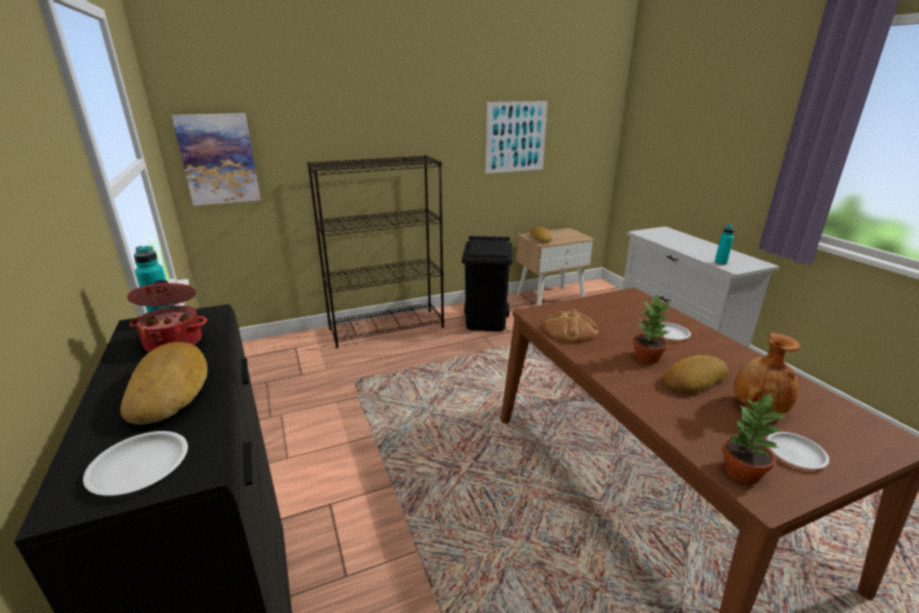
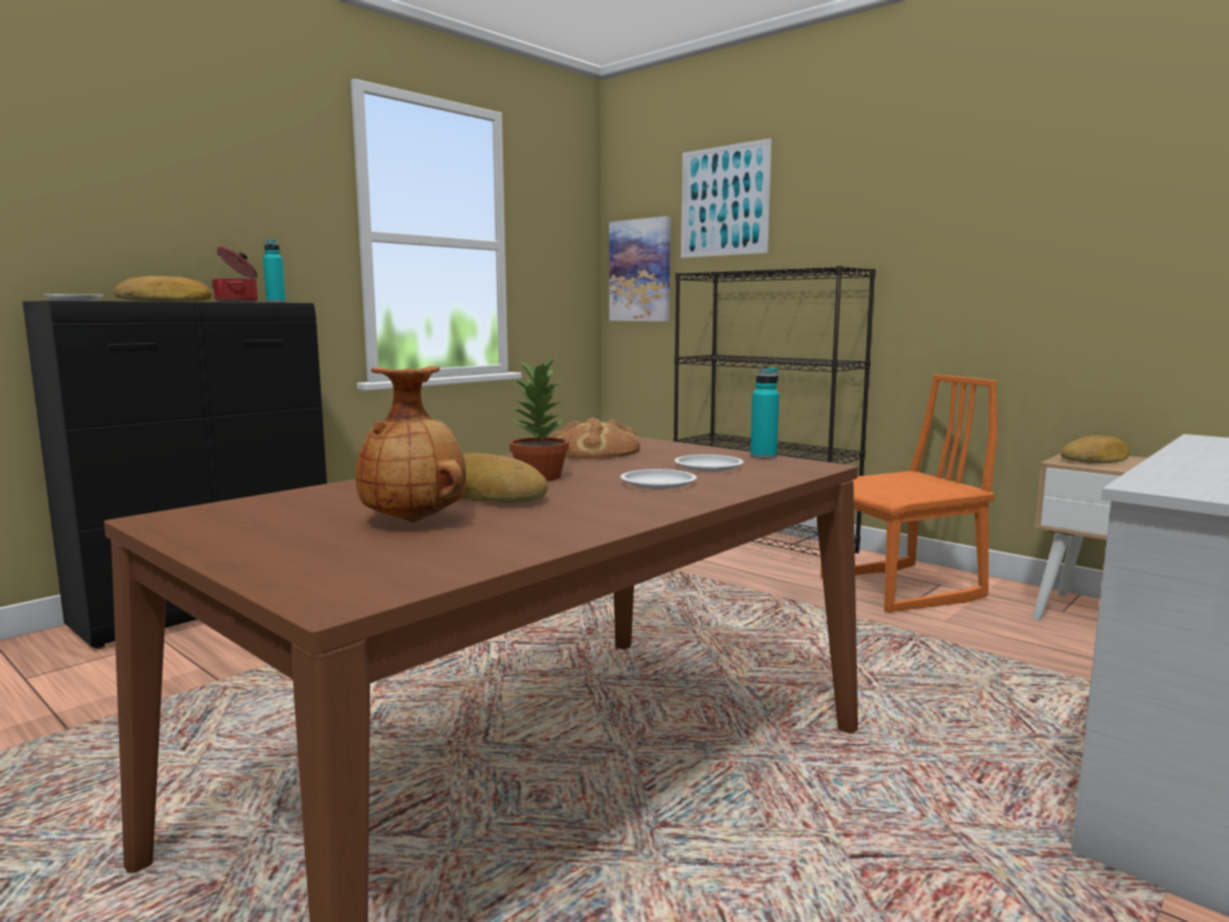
camera: 65 degrees right, 15 degrees down
(486, 321) = (901, 589): black trash can -> orange chair
(516, 137) = (1080, 238): picture -> picture (724, 201)
(720, 262) = (1169, 479): turquoise bottle -> turquoise bottle (763, 456)
(741, 472) = (222, 511): potted plant -> none
(795, 453) = (275, 534): white plate -> white plate (709, 467)

